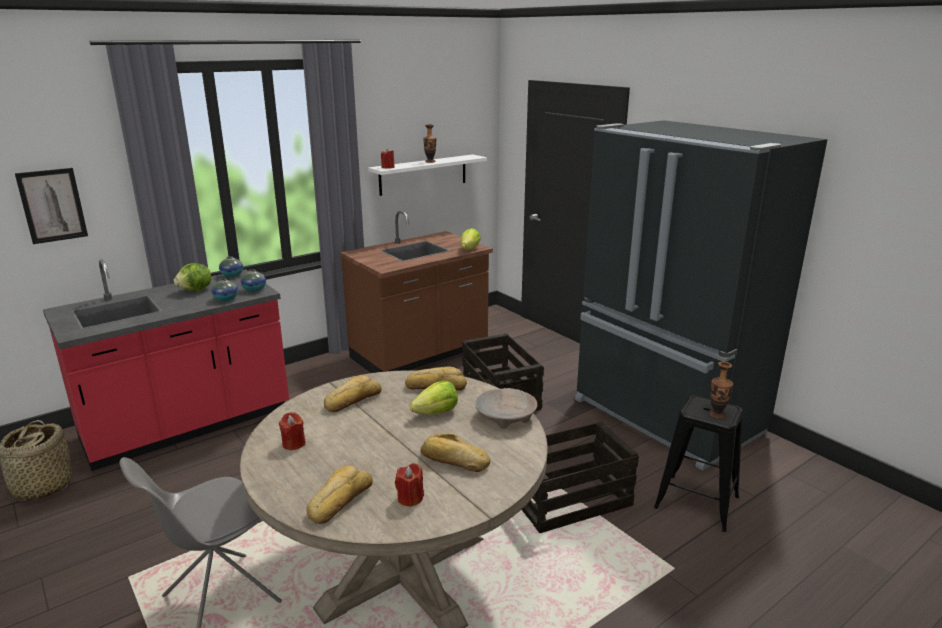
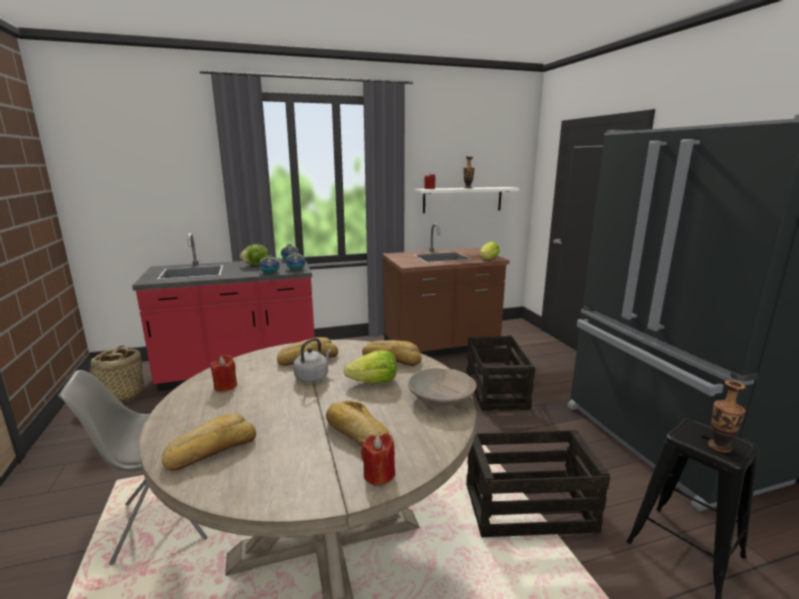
camera: 20 degrees right, 5 degrees down
(52, 205) = (168, 193): picture -> none
(374, 418) = (313, 377): none -> grey kettle
(410, 498) = (279, 464): red candle -> red candle (379, 475)

